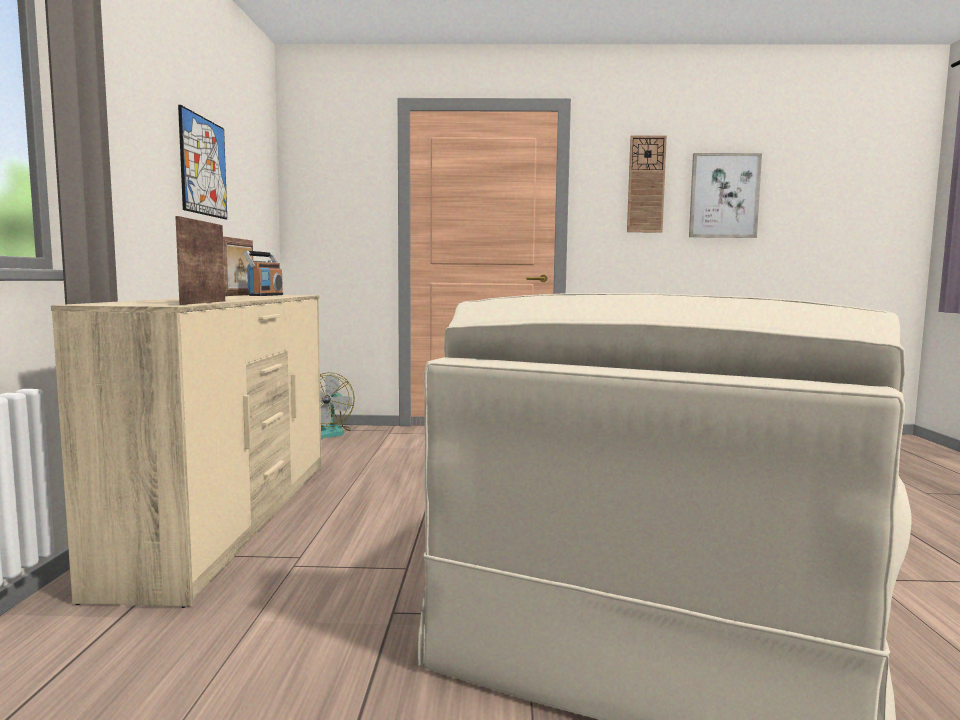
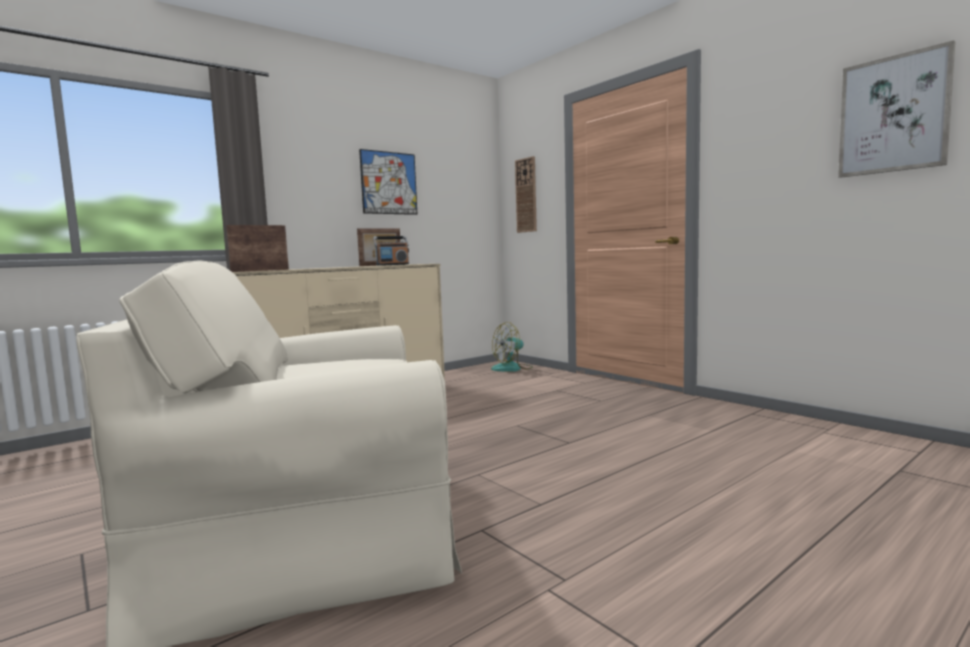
camera: 50 degrees right, 0 degrees up
(646, 184) = (783, 122): wall clock -> wall clock (526, 195)

